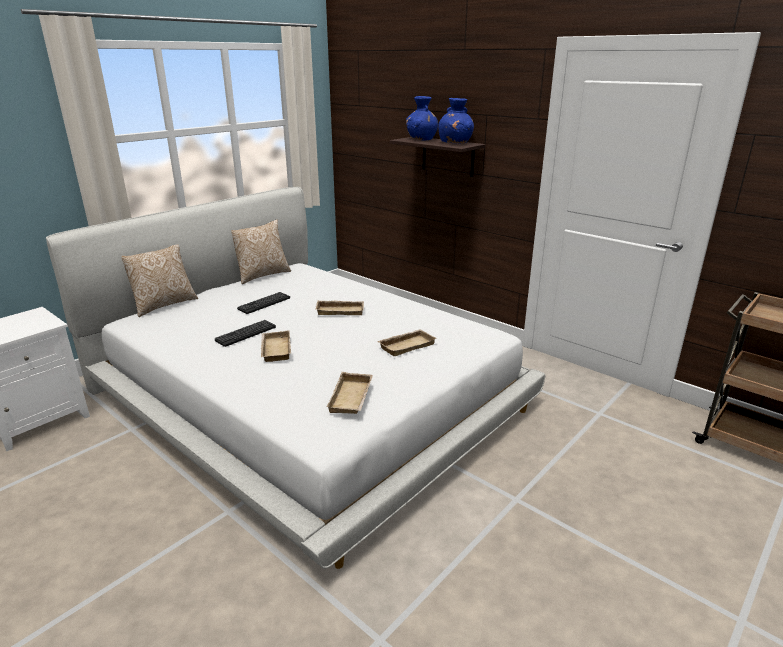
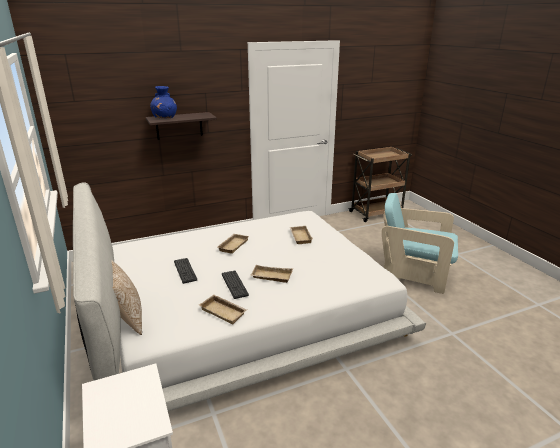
camera: 65 degrees left, 0 degrees up
(262, 275) = (121, 264): pillow -> none
(352, 398) = (352, 262): beige tray -> beige tray (224, 311)
(455, 142) = (194, 115): blue vase -> none
(559, 549) = (414, 274): none -> turquoise armchair

